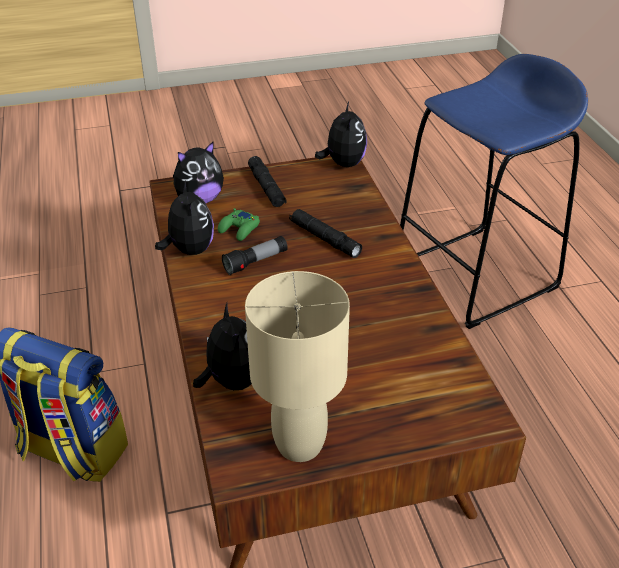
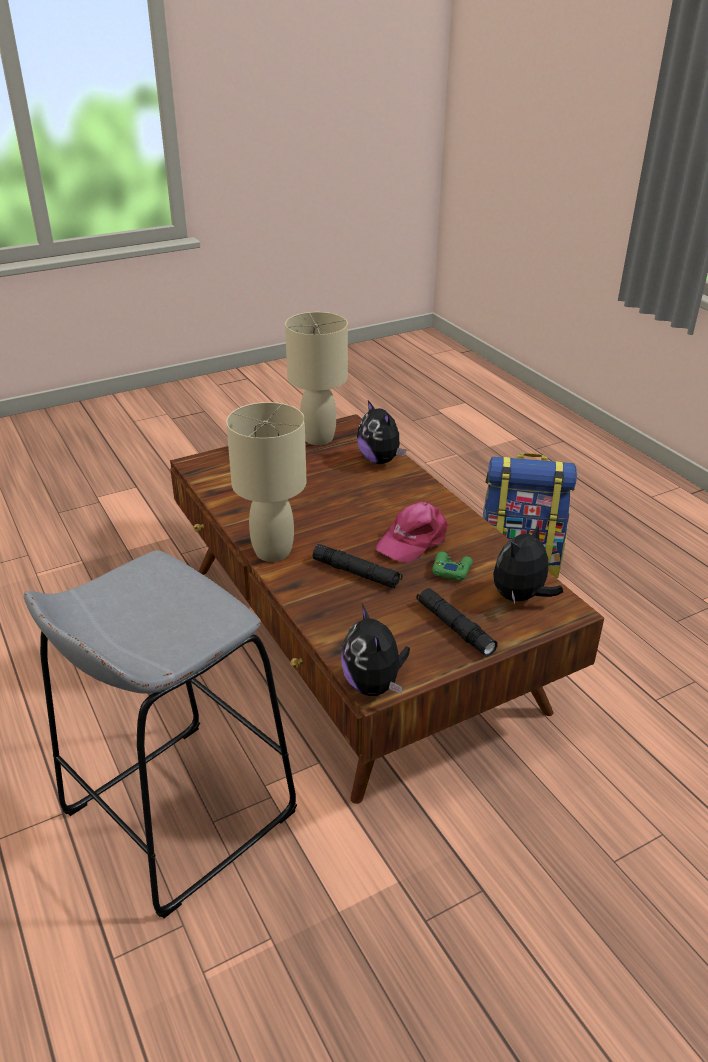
camera: 165 degrees right, 5 degrees down
(189, 250) = (484, 542): plush toy -> none
(256, 262) = (413, 540): flashlight -> pink cap
(397, 271) = (273, 551): none -> beige table lamp
(476, 275) = (179, 812): blue stool -> grey stool

